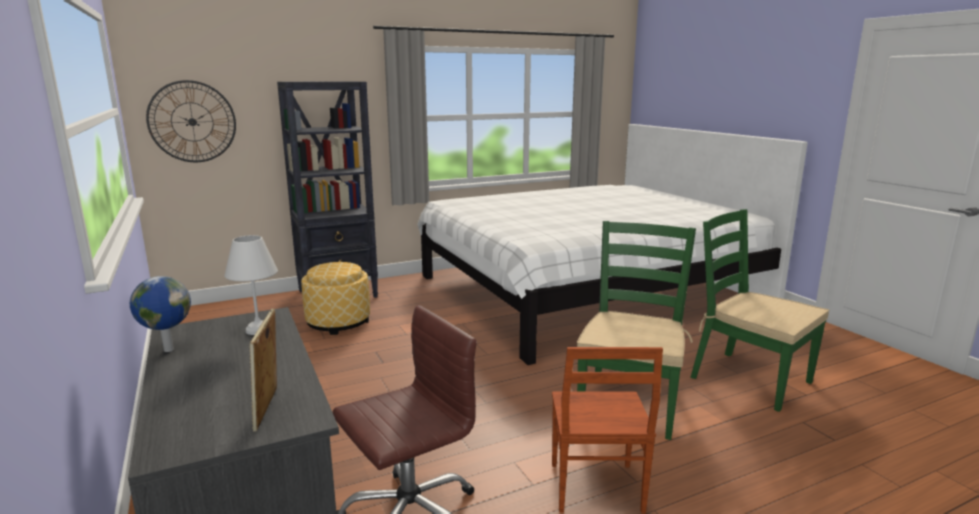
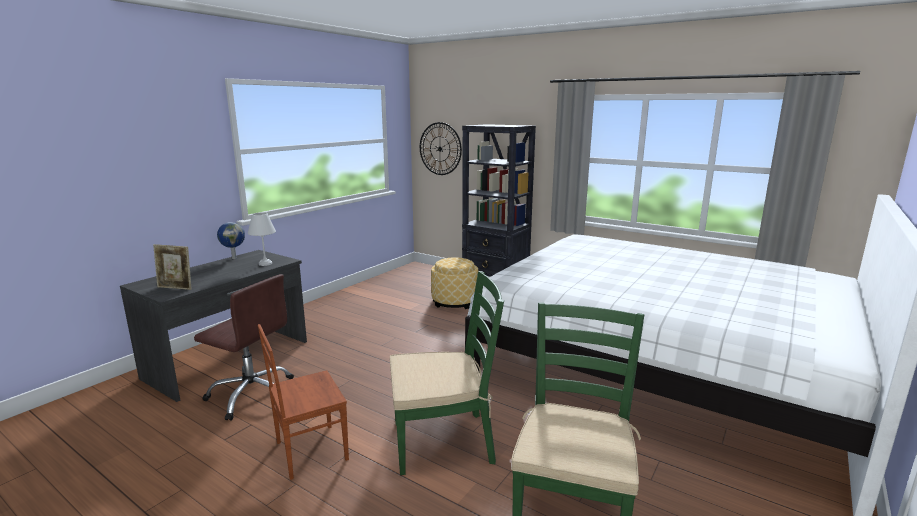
camera: 60 degrees right, 0 degrees up
(269, 409) = (176, 288): picture frame -> picture frame turned 135 degrees counterclockwise

